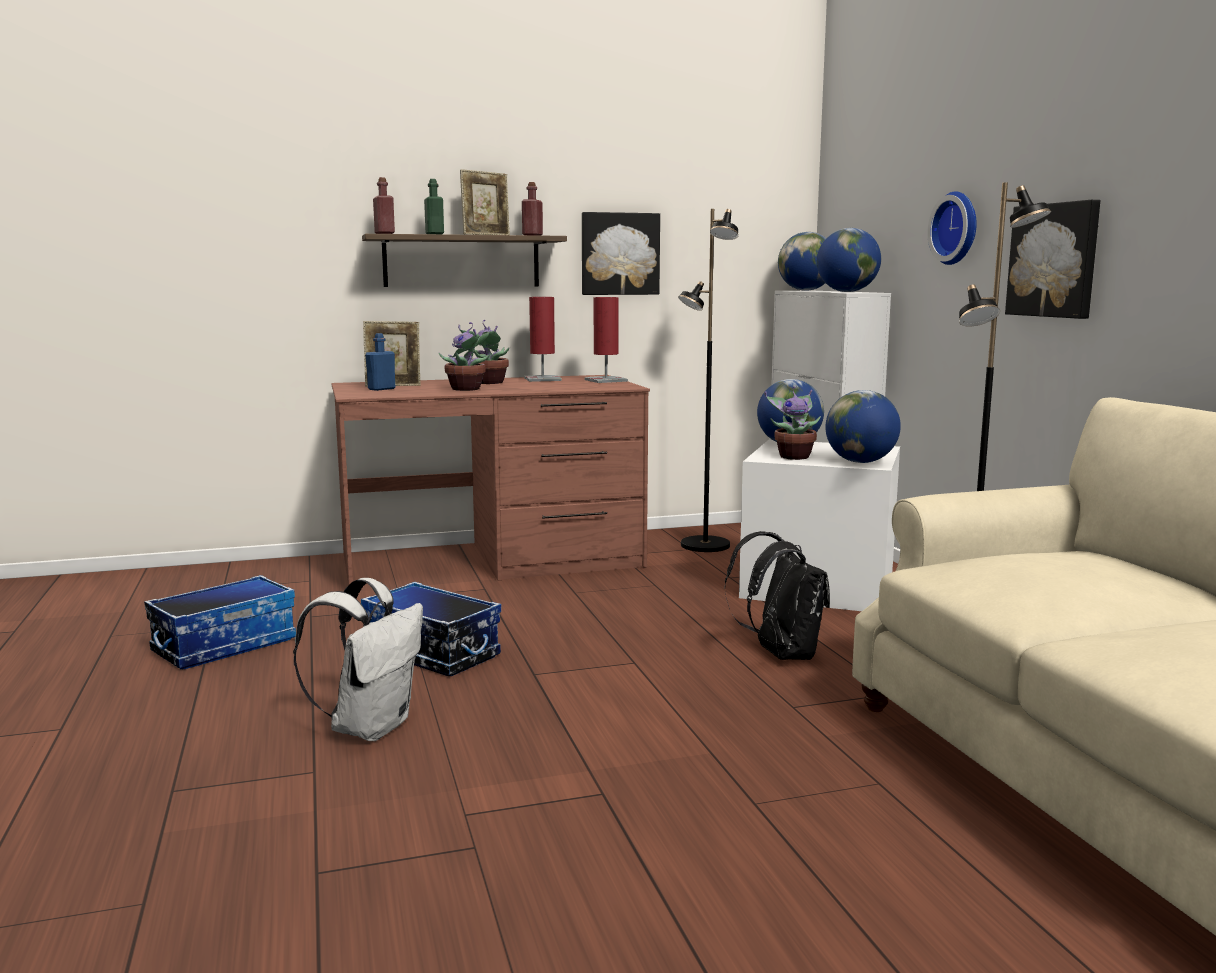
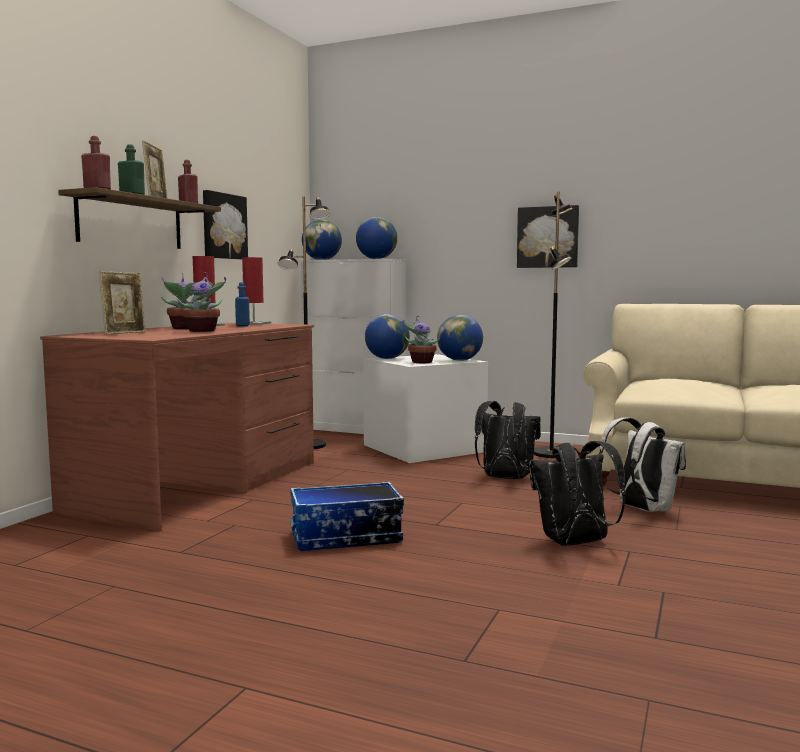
camera: 50 degrees left, 5 degrees down
(225, 645) = (176, 590): storage box -> none
(370, 726) = (447, 579): white backpack -> white backpack (641, 509)
(381, 389) = (133, 335): blue bottle -> blue bottle (242, 325)
(580, 755) = (574, 543): none -> black backpack
(957, 228) = (464, 219): wall clock -> none

